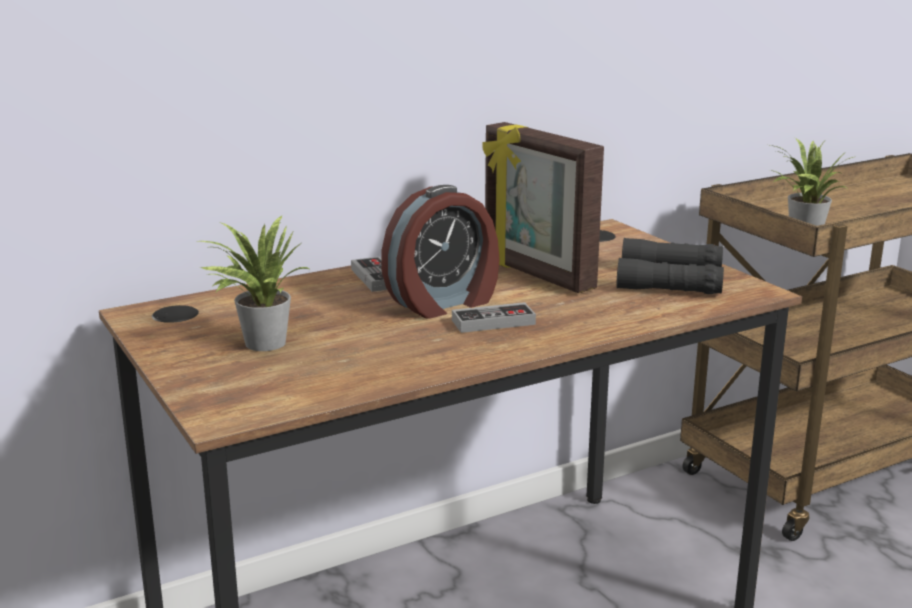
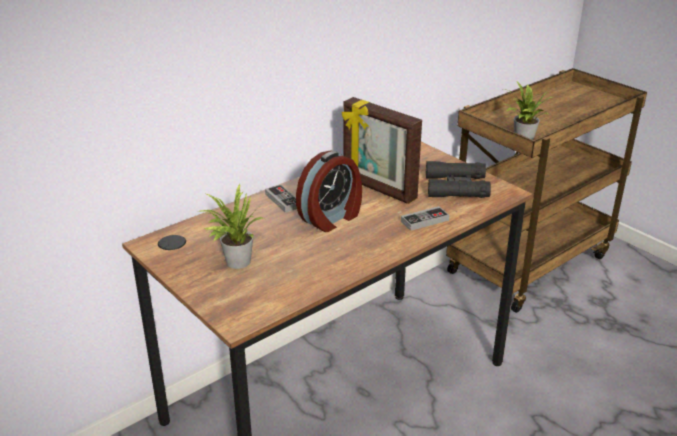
camera: 10 degrees left, 10 degrees up
(493, 322) = (366, 232): game controller -> game controller (424, 221)

